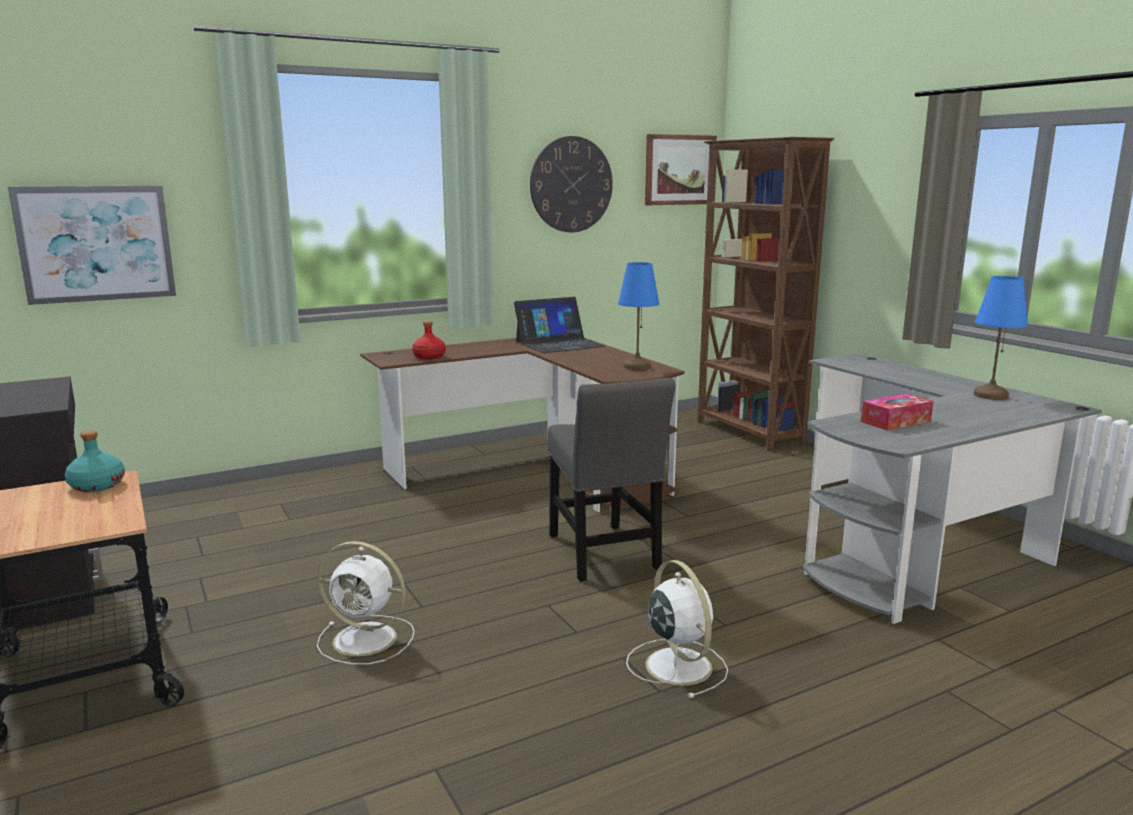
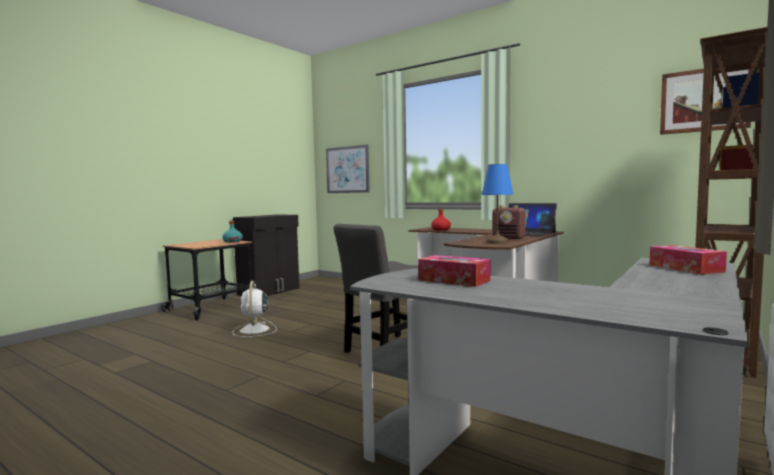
camera: 65 degrees right, 10 degrees down
(571, 184) = (584, 124): wall clock -> none
(599, 356) = (508, 238): none -> radio
(676, 664) = (256, 389): white fan -> none
(878, 366) = (685, 268): none -> tissue box
(990, 396) = (658, 297): blue table lamp -> none

